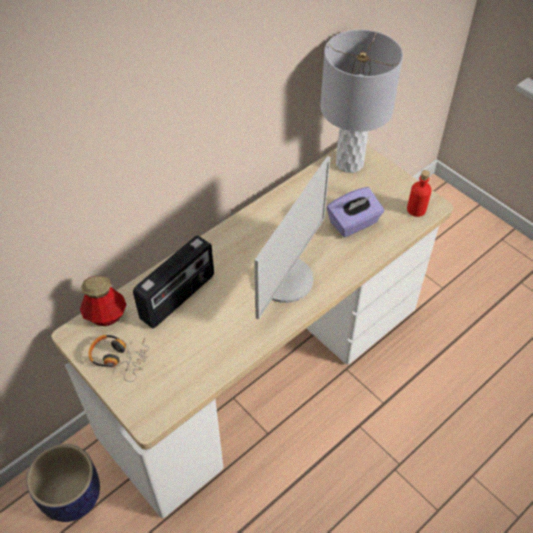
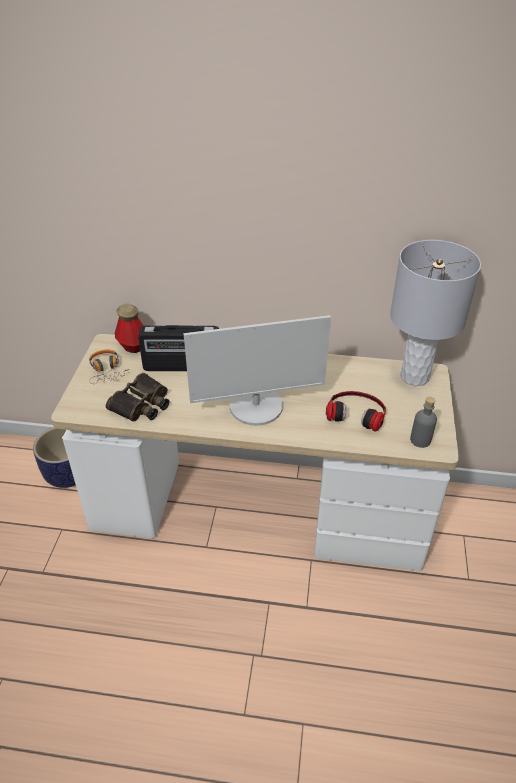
camera: 50 degrees right, 10 degrees down
(199, 358) = (142, 404): none -> binoculars
(353, 223) = (356, 412): purple tissue box -> headphones
(416, 209) = (420, 440): red bottle -> grey bottle

